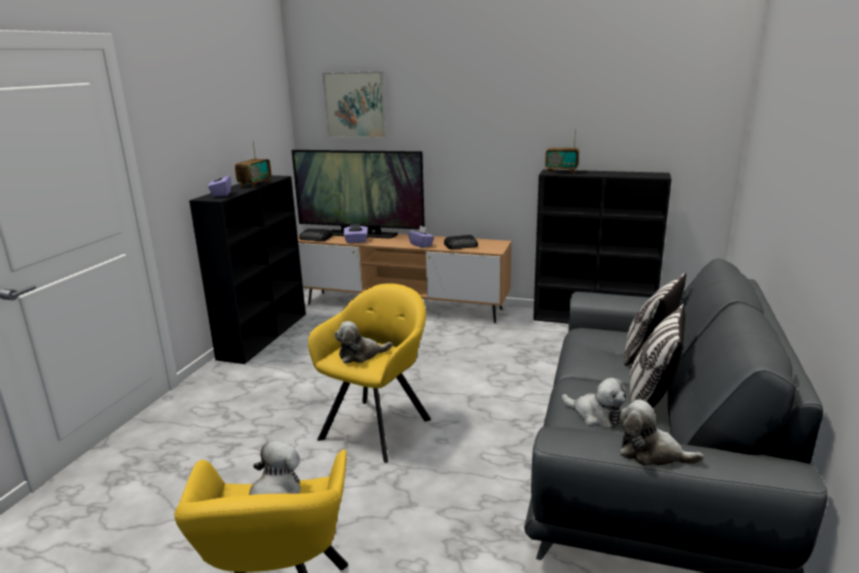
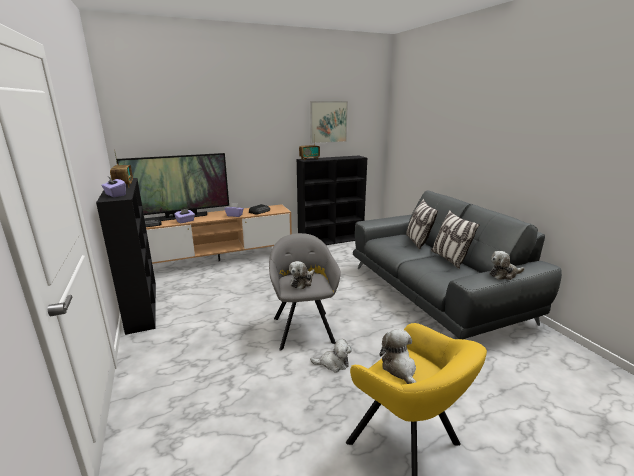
camera: 40 degrees left, 0 degrees up
(355, 105) = (163, 122): picture -> picture (328, 122)
(379, 426) = (303, 327): yellow armchair -> grey armchair
(595, 416) = (443, 272): plush toy -> plush toy (333, 363)

